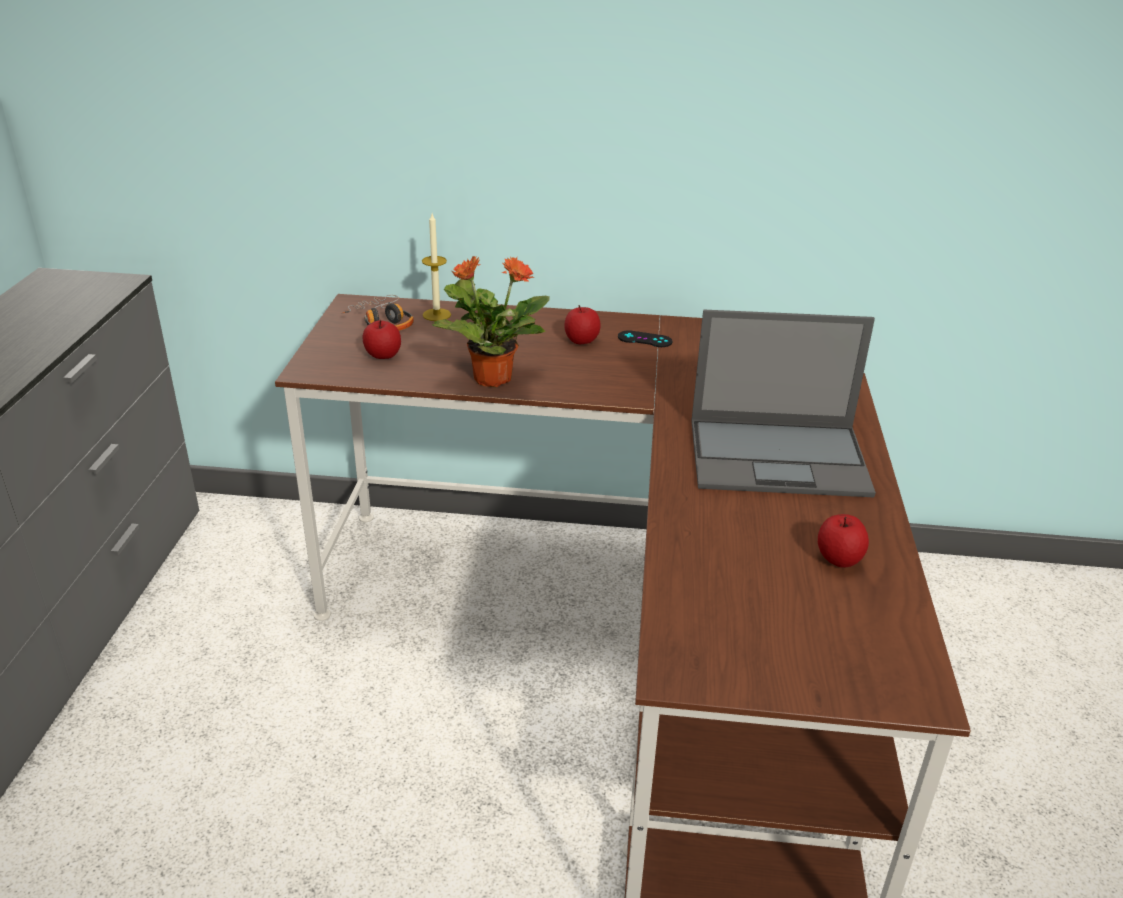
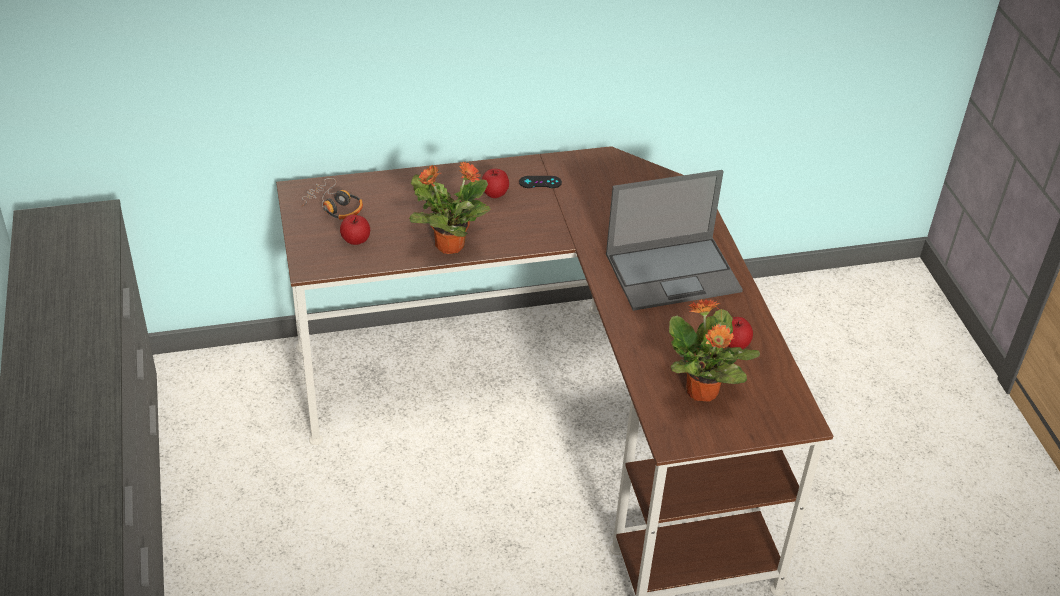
camera: 20 degrees left, 10 degrees up
(436, 315) = (371, 189): candle -> none
(758, 612) = (702, 392): none -> potted plant

